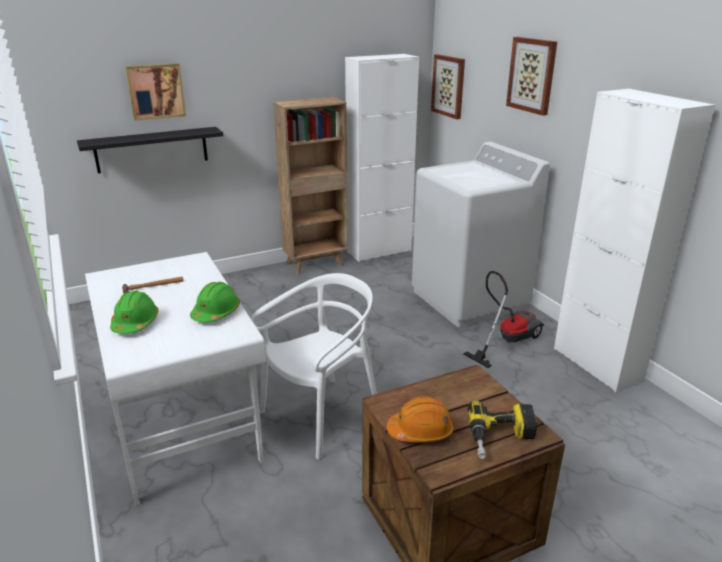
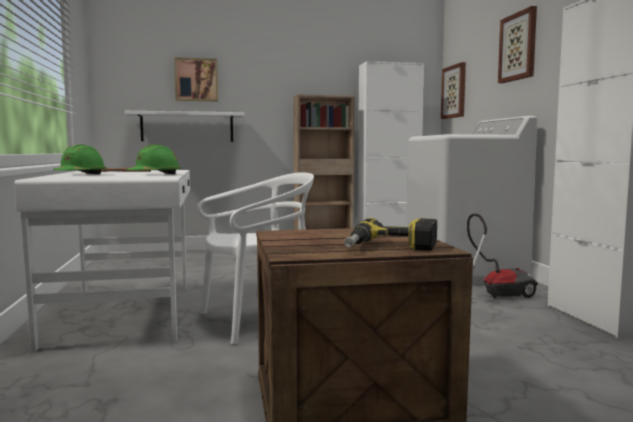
camera: 15 degrees right, 20 degrees down
(152, 150) = (187, 127): black shelf -> white shelf
(421, 431) = (298, 242): orange hard hat -> none

